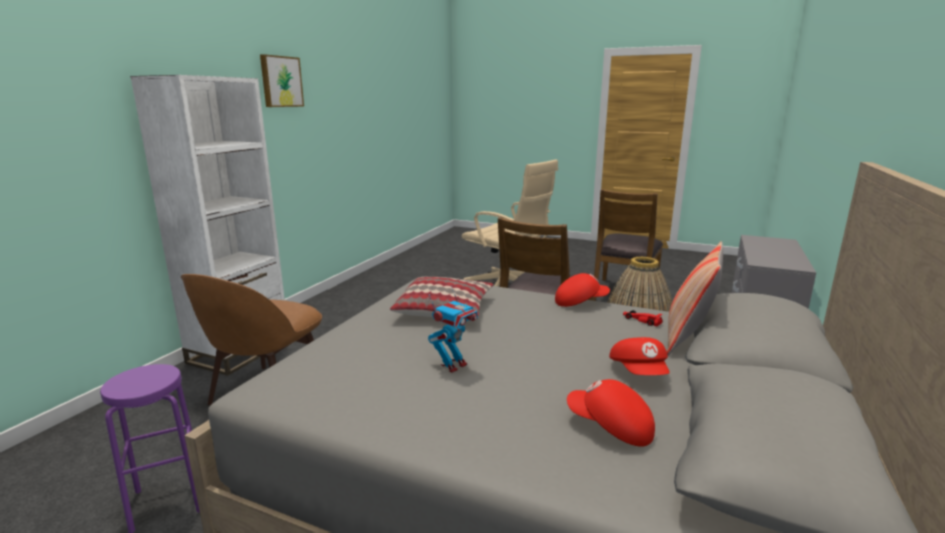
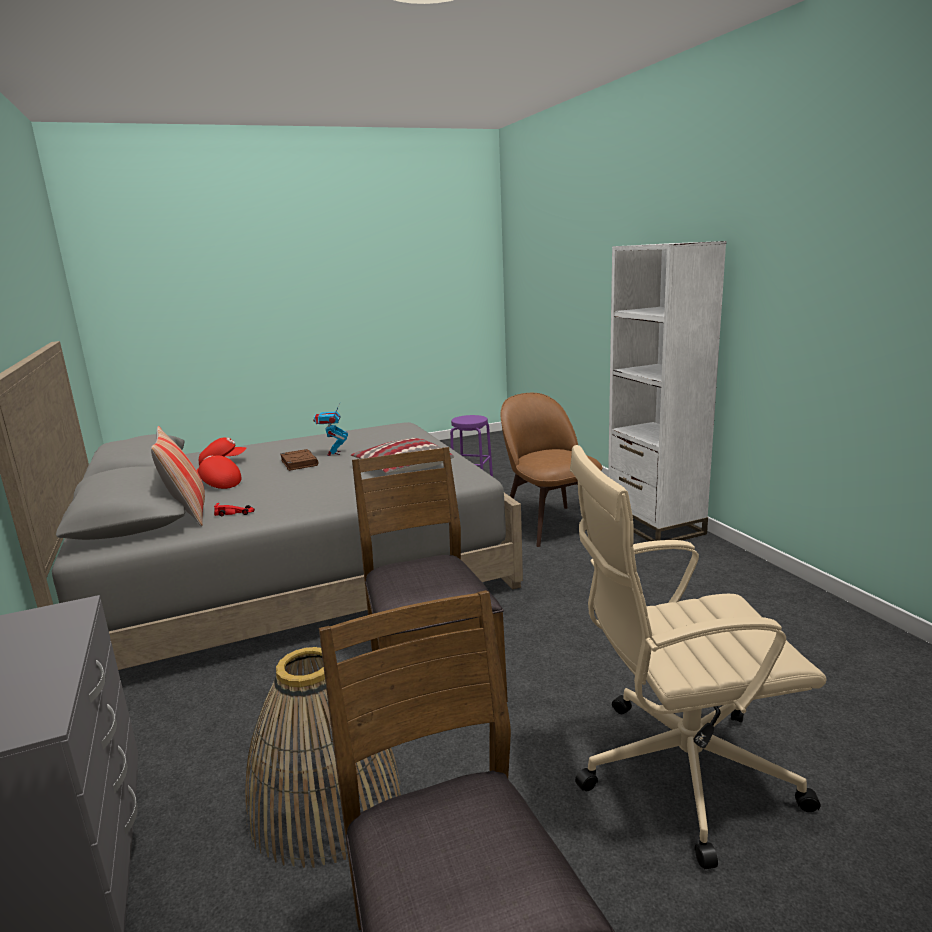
camera: 135 degrees right, 0 degrees up
(280, 81) = (831, 236): picture -> none
(514, 366) = (299, 463): none -> brown book
(580, 302) = (305, 509): red cap -> none

